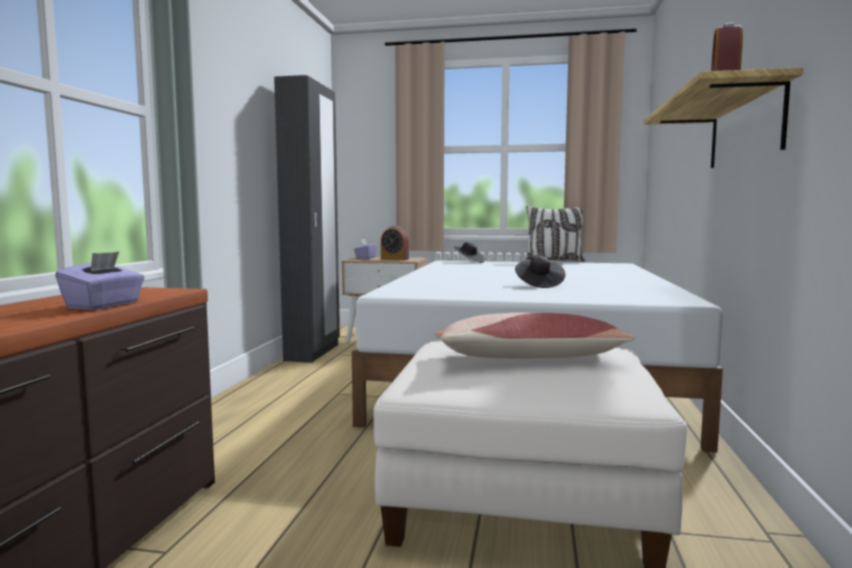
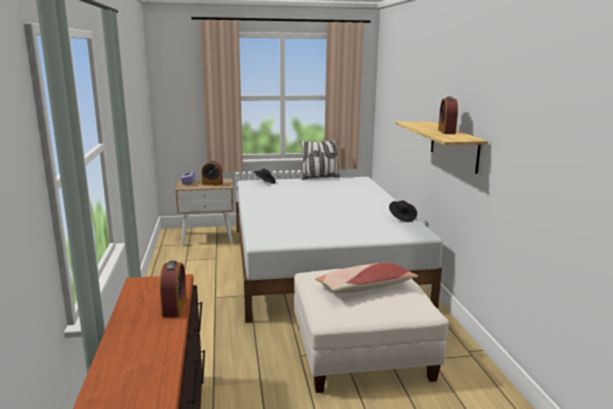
camera: 20 degrees left, 10 degrees up
(104, 305) = (174, 307): purple tissue box -> alarm clock
(313, 352) = (166, 260): black wardrobe -> none
(538, 285) = (337, 219): black hat -> black hat (402, 218)

